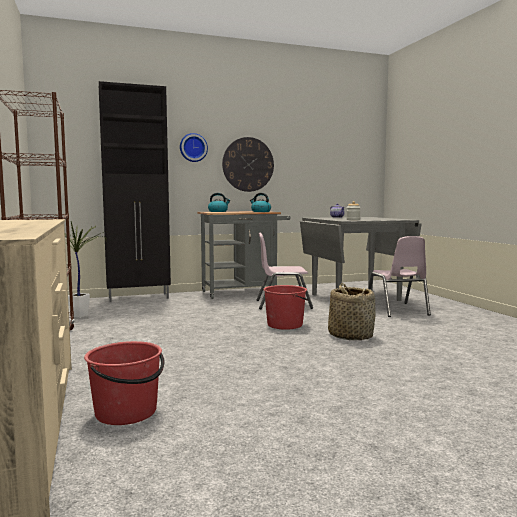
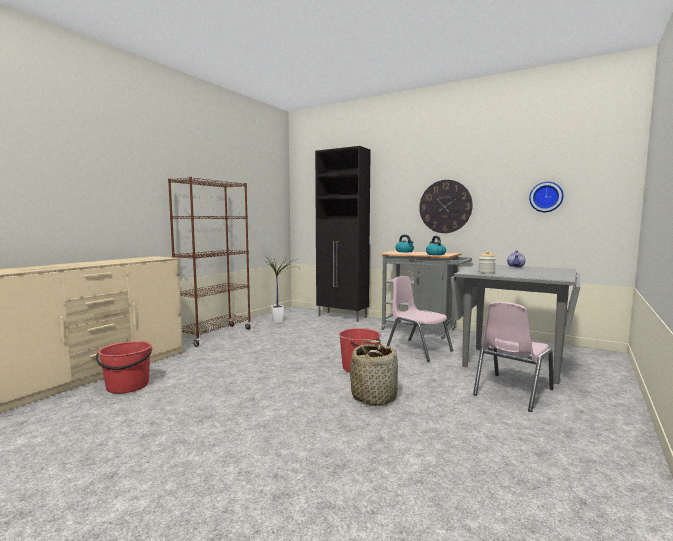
camera: 50 degrees right, 0 degrees up
(193, 147) = (394, 194): wall clock -> wall clock (546, 197)

